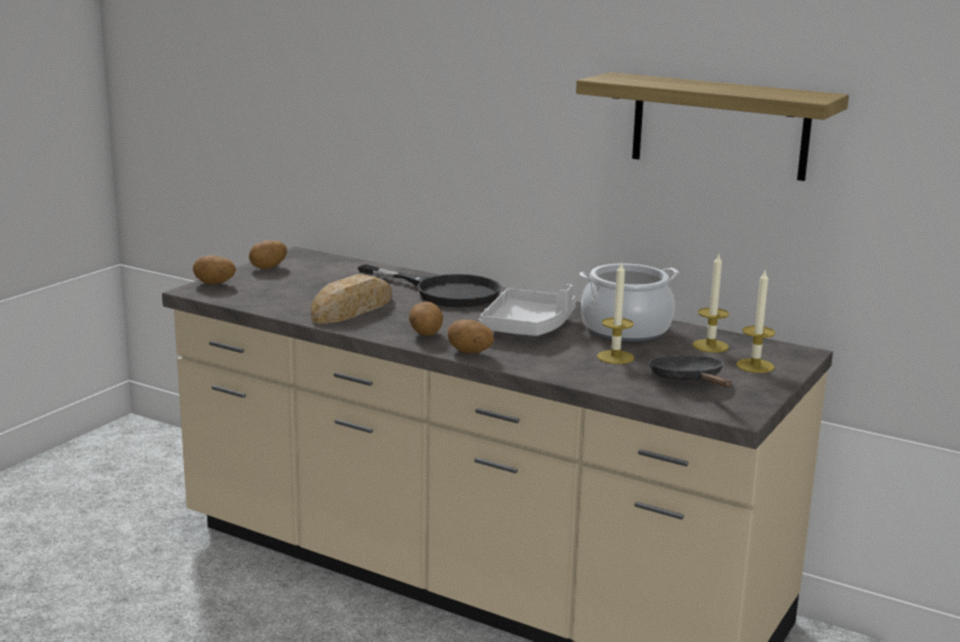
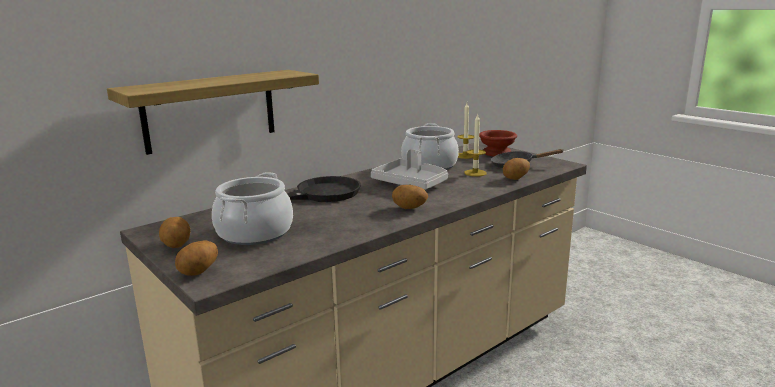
camera: 70 degrees left, 0 degrees up
(311, 285) = (254, 233): none -> cooking pot
(353, 309) = (333, 224): bread -> none
(469, 353) = (453, 201): potato -> potato (515, 178)
(719, 126) = (425, 35): shelf -> shelf (210, 110)
(755, 366) = (498, 153): candle -> brown bowl

